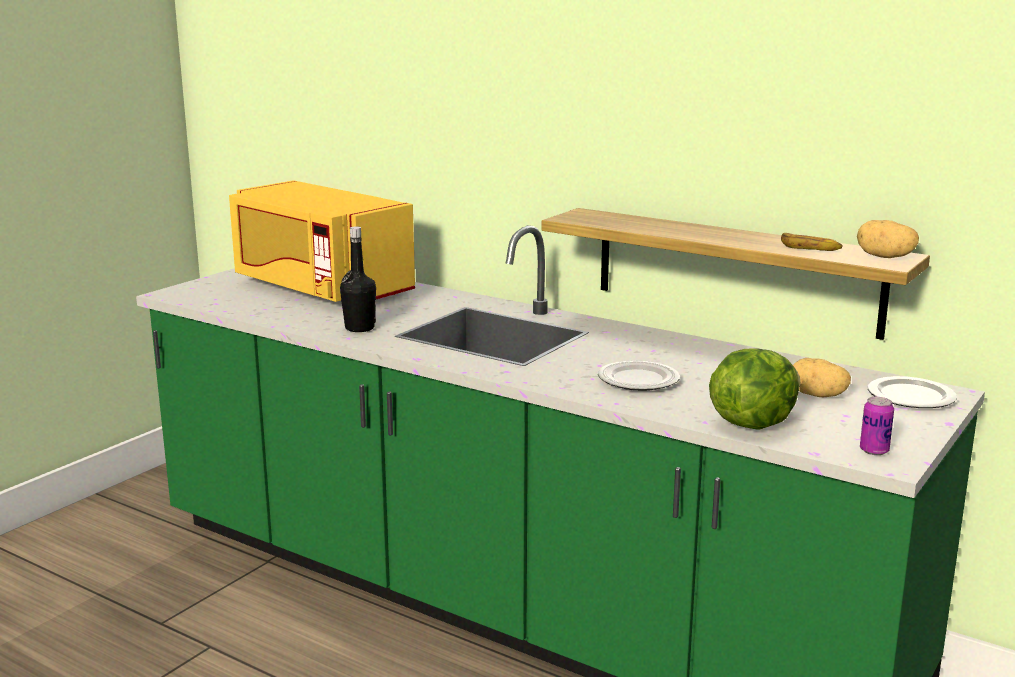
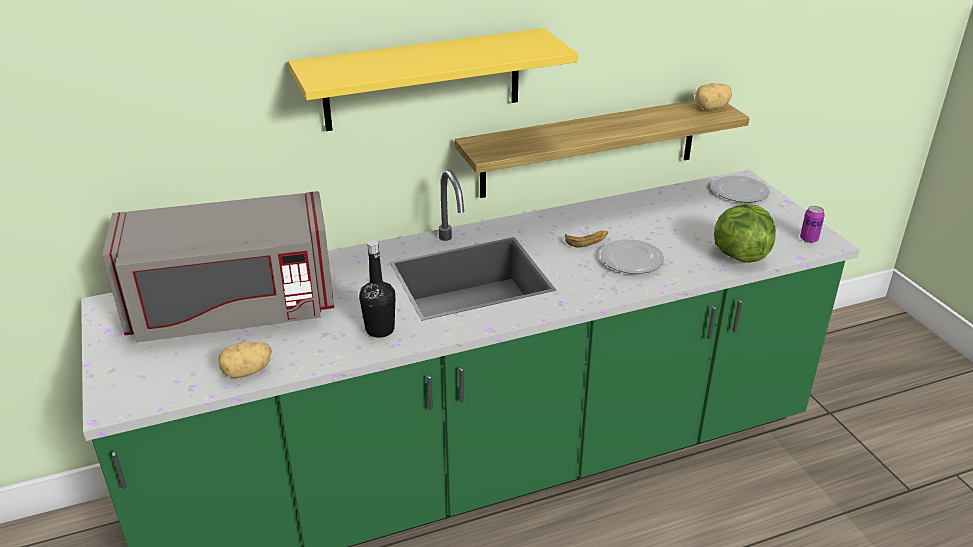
camera: 55 degrees left, 15 degrees up
(320, 287) = (232, 310): yellow microwave -> grey microwave
(550, 131) = (423, 80): none -> yellow shelf
(810, 247) = (667, 117): banana -> banana (587, 241)
(817, 395) = (714, 216): potato -> potato (247, 372)

